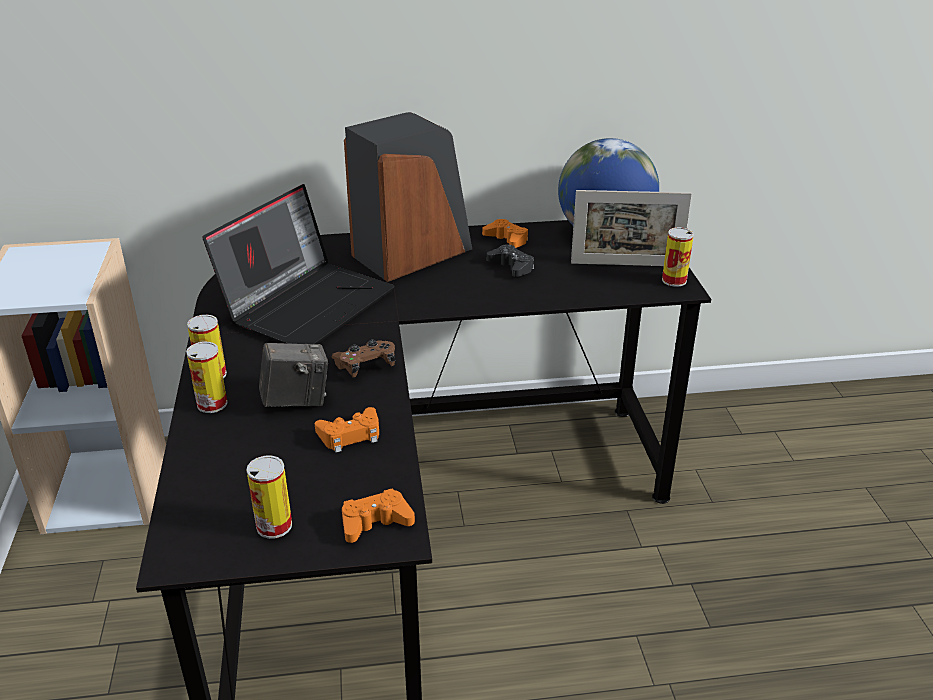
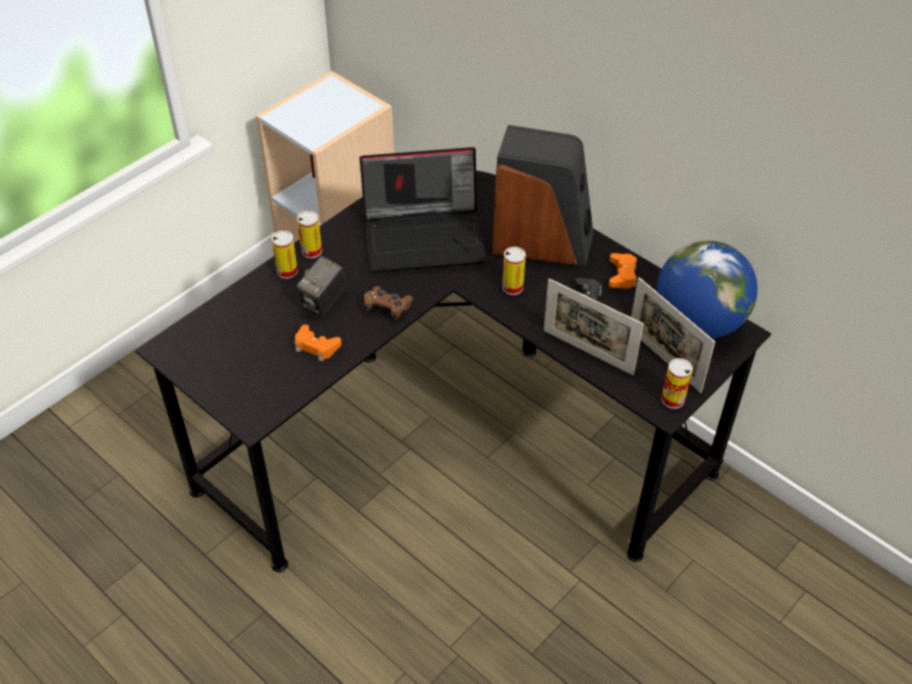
camera: 50 degrees right, 15 degrees up
(274, 526) = (217, 368): can -> can (512, 287)
(296, 400) = (324, 302): camera -> camera turned 90 degrees clockwise
(375, 522) = (255, 405): orange game controller -> none
(572, 292) = (587, 352): none -> picture frame

